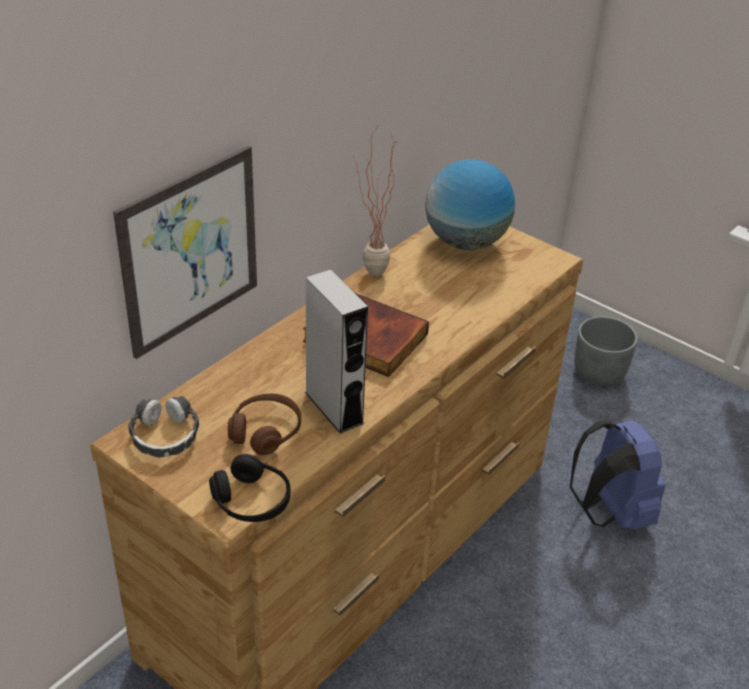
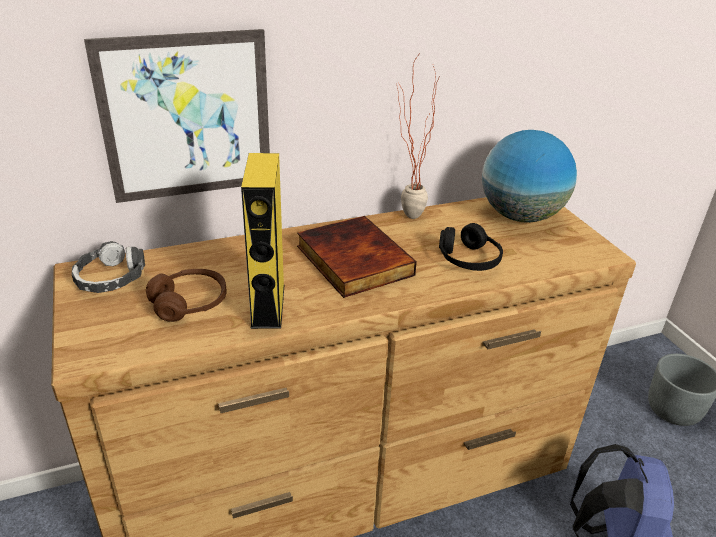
camera: 30 degrees right, 5 degrees down
(251, 500) = (114, 354): black headphones -> black headphones (468, 259)
(334, 407) = (268, 305): grey speaker -> yellow speaker

